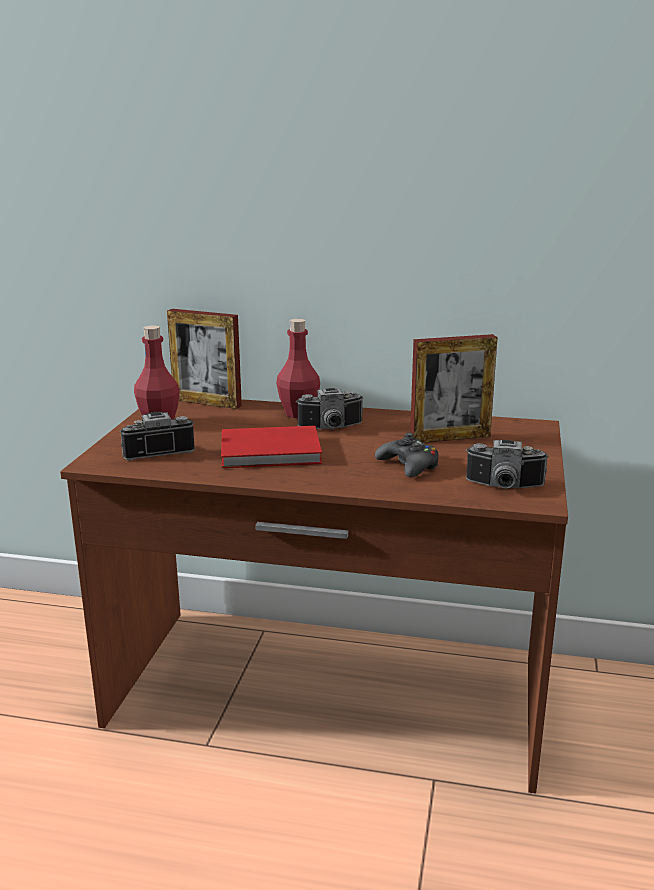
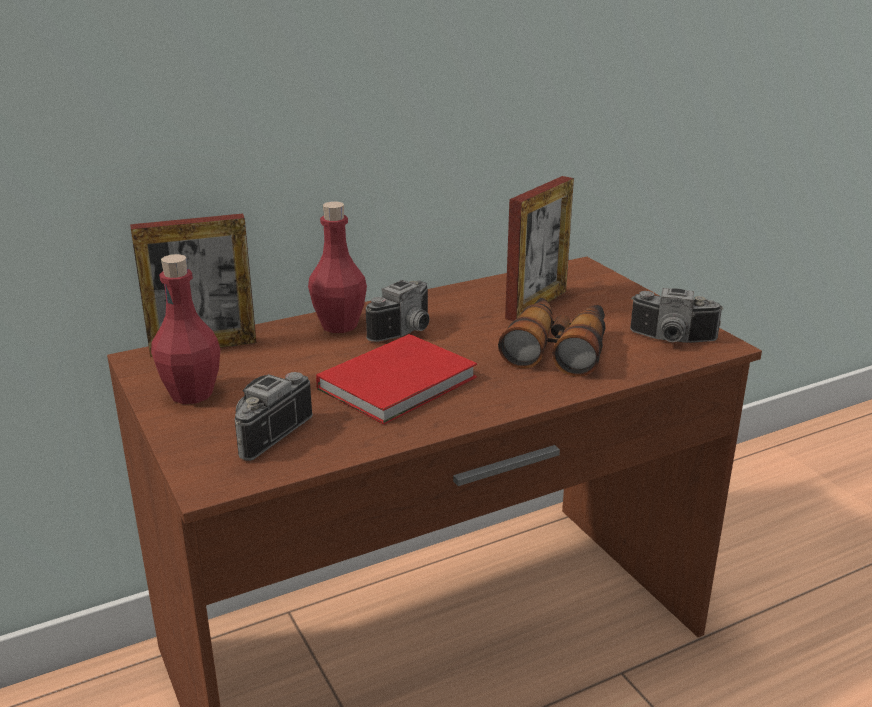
camera: 40 degrees left, 5 degrees up
(408, 466) = (558, 348): black game controller -> binoculars
(504, 487) = (671, 340): camera -> camera turned 45 degrees clockwise

